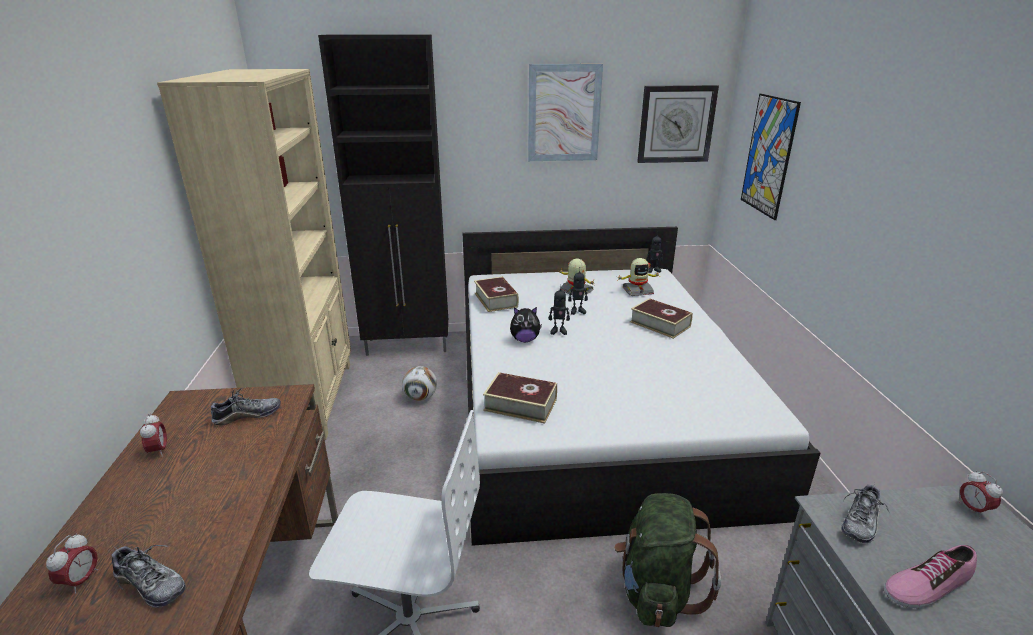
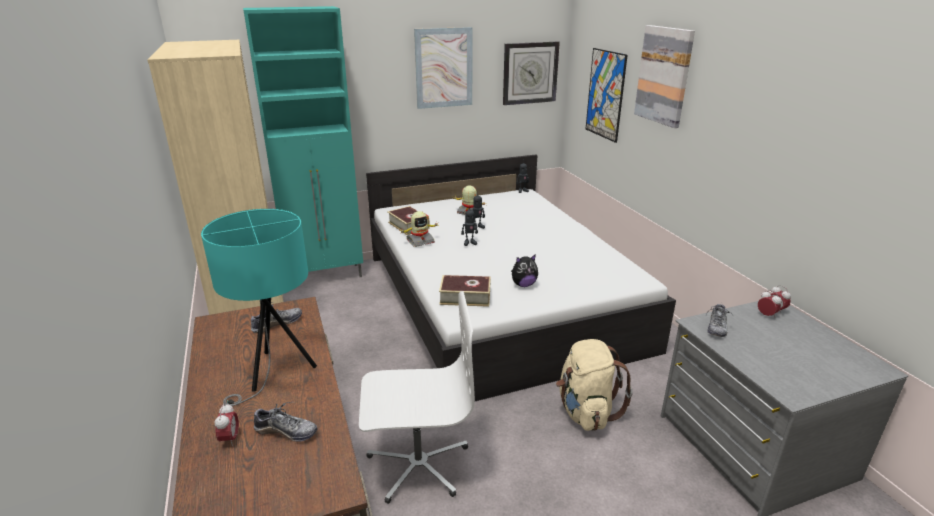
camera: 15 degrees left, 0 degrees up
(159, 451) = (222, 356): alarm clock -> alarm clock (766, 315)
(199, 487) = (275, 373): none -> turquoise table lamp
(408, 346) = (326, 276): black cabinet -> turquoise cabinet
(421, 397) = (356, 314): football -> none
(525, 340) = (446, 252): plush toy -> plush toy (523, 284)
(637, 291) = (516, 207): toy robot -> toy robot (420, 241)
(657, 591) = (586, 412): green backpack -> beige backpack
(660, 324) = (543, 229): book -> none
(846, 131) = (664, 75): none -> picture
(926, 584) = (760, 351): shoe -> none

